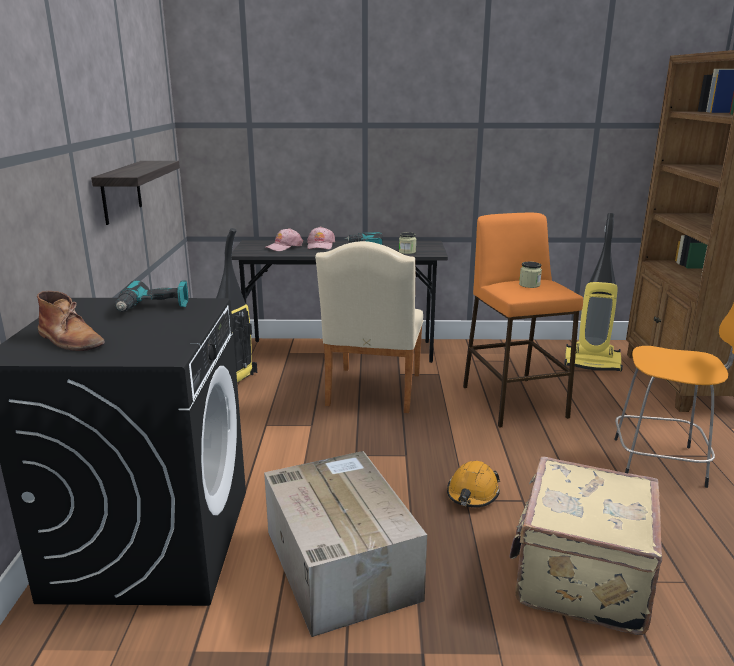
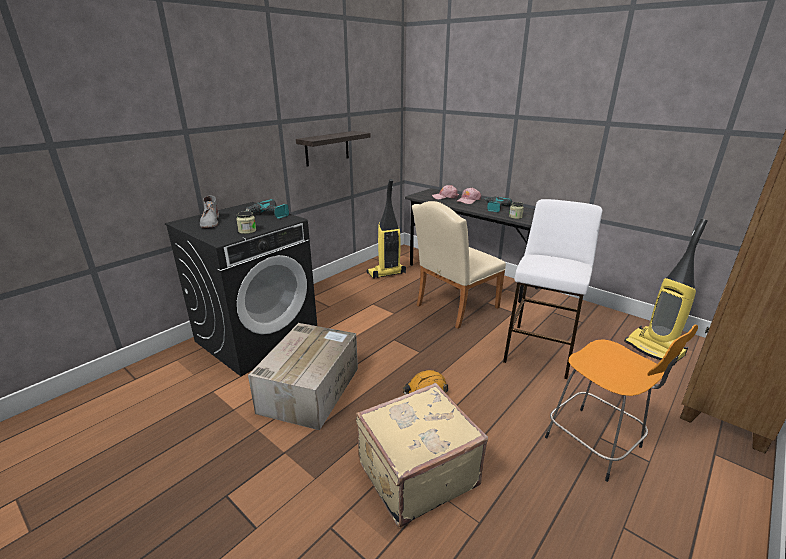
camera: 40 degrees right, 5 degrees up
(70, 340) = (210, 222): brown boot -> grey boot
(513, 401) = (540, 350): orange stool -> white stool
(529, 285) = (553, 262): jar -> jar (247, 231)

